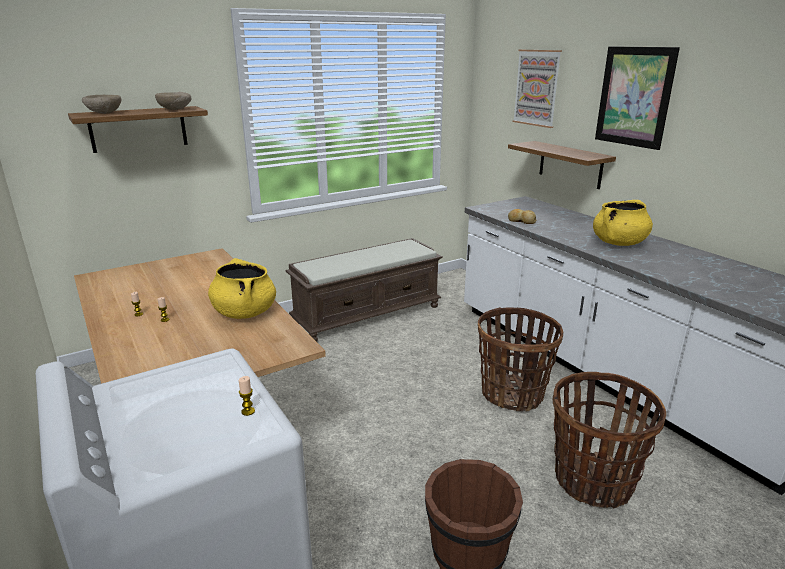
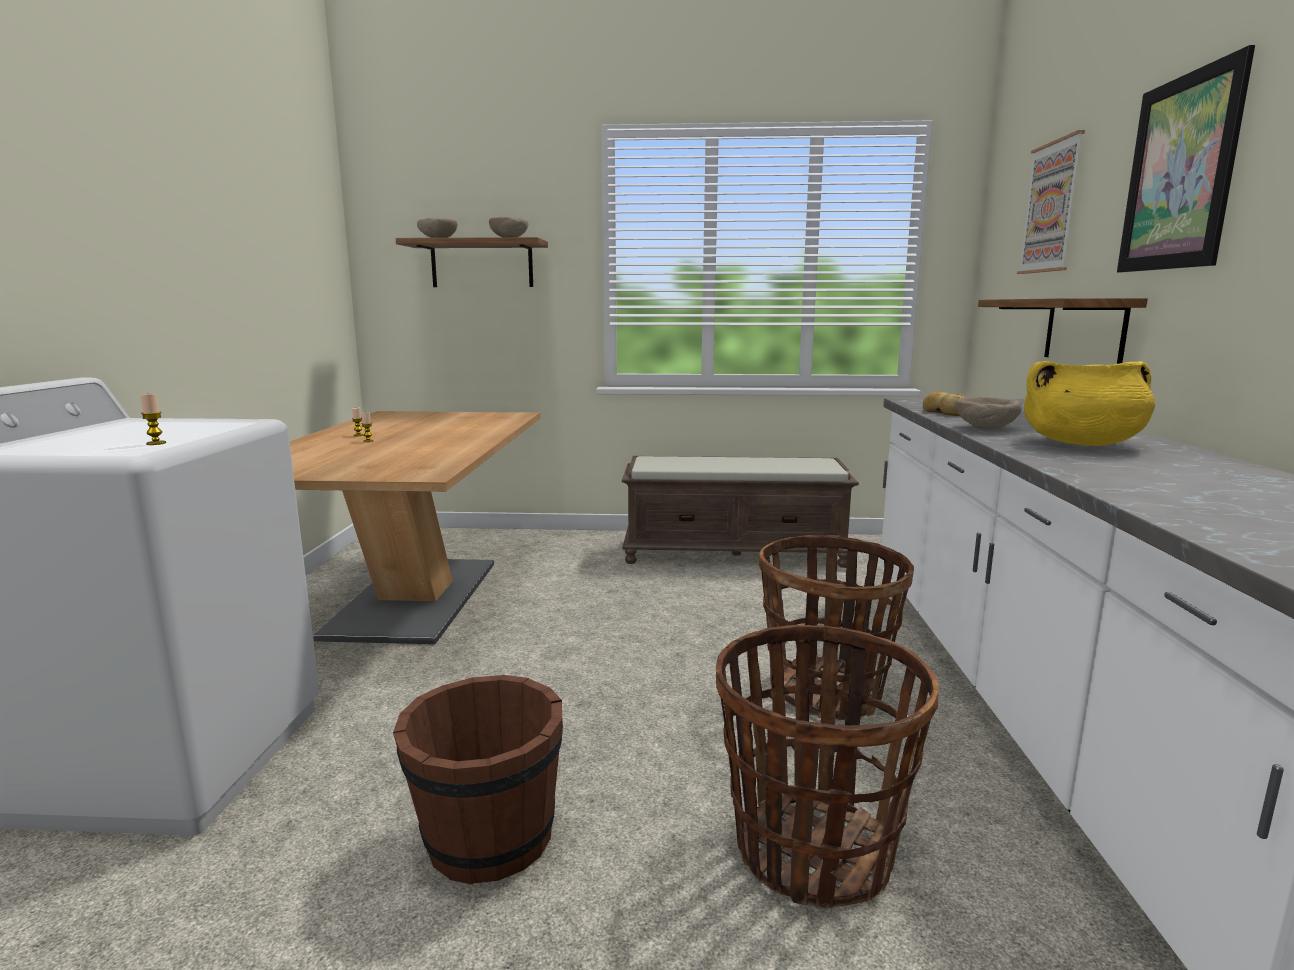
camera: 35 degrees right, 10 degrees down
(244, 312) = (443, 448): yellow cooking pot -> none
(564, 236) = (984, 429): none -> beige bowl

